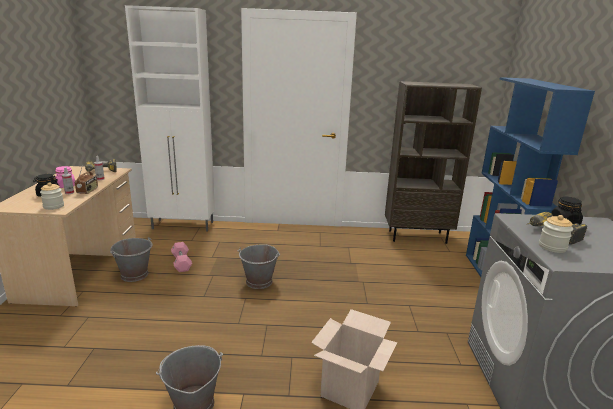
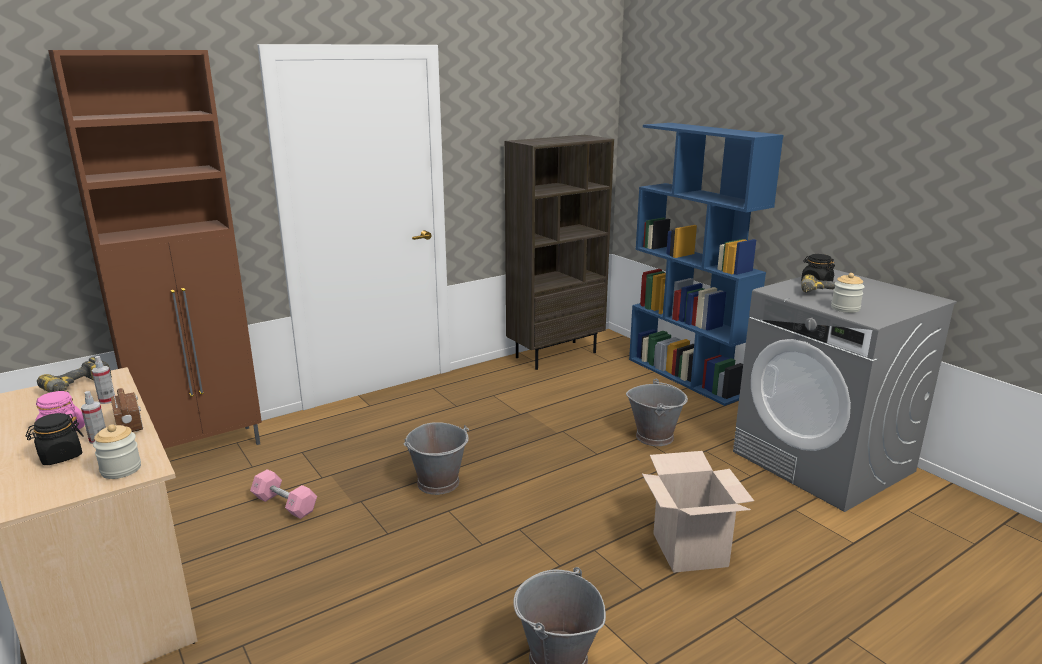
camera: 35 degrees left, 0 degrees up
(135, 275) = (229, 553): grey bucket -> grey bucket (655, 436)
(183, 225) = (203, 449): white cabinet -> brown cabinet

